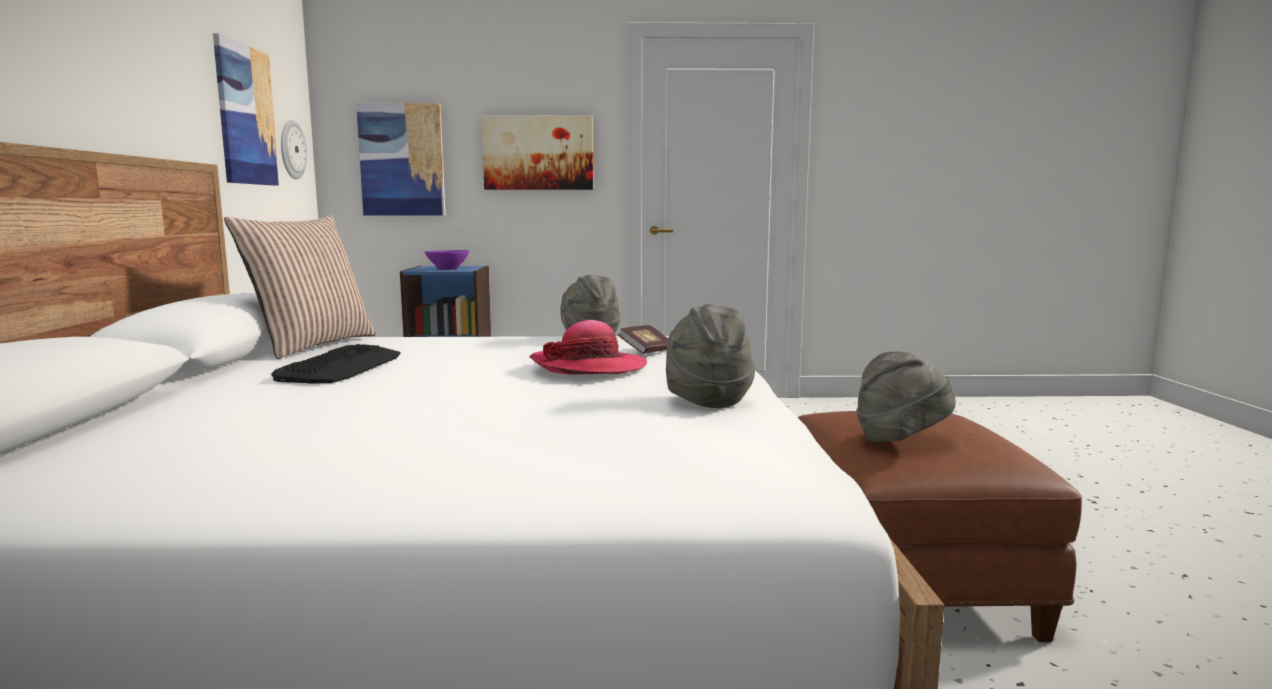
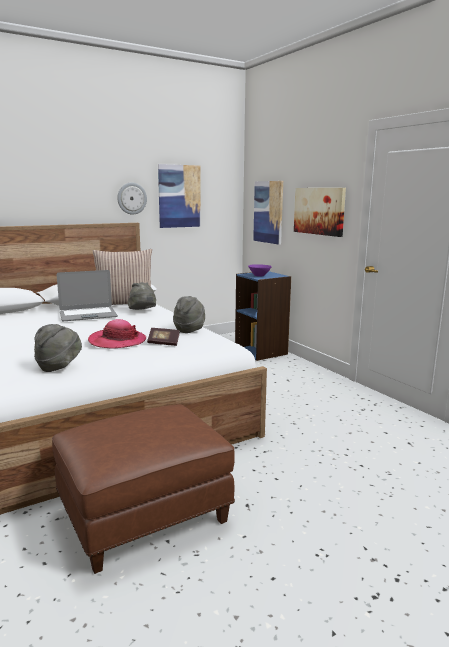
camera: 60 degrees right, 5 degrees up
(292, 149) = (219, 207): wall clock -> wall clock (132, 198)
(342, 366) = (88, 315): keyboard -> laptop
(901, 439) = (112, 426): grey hat -> grey hat (143, 311)

